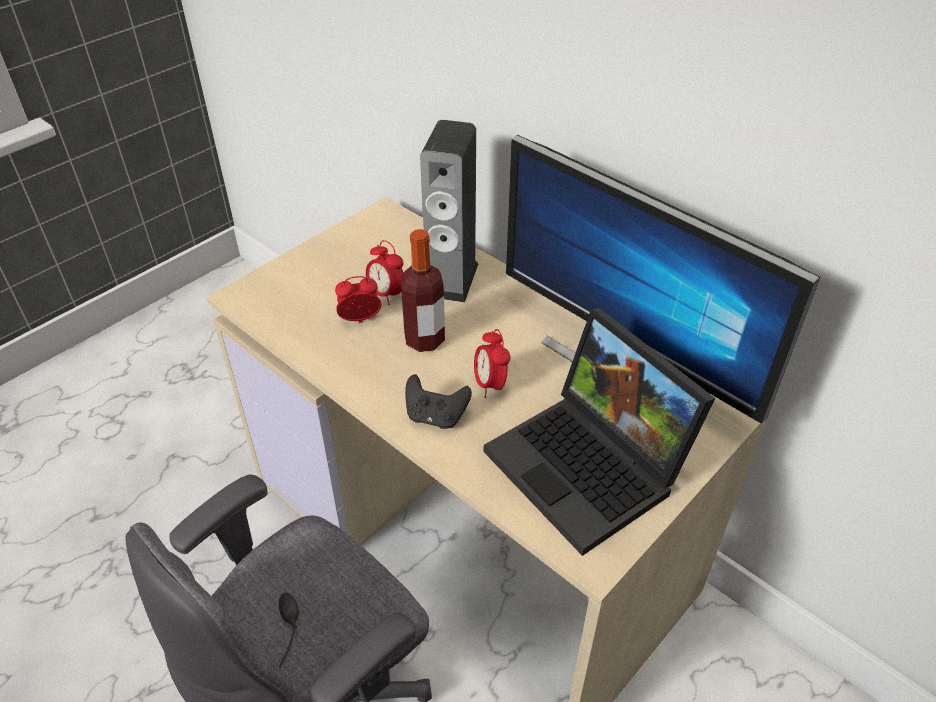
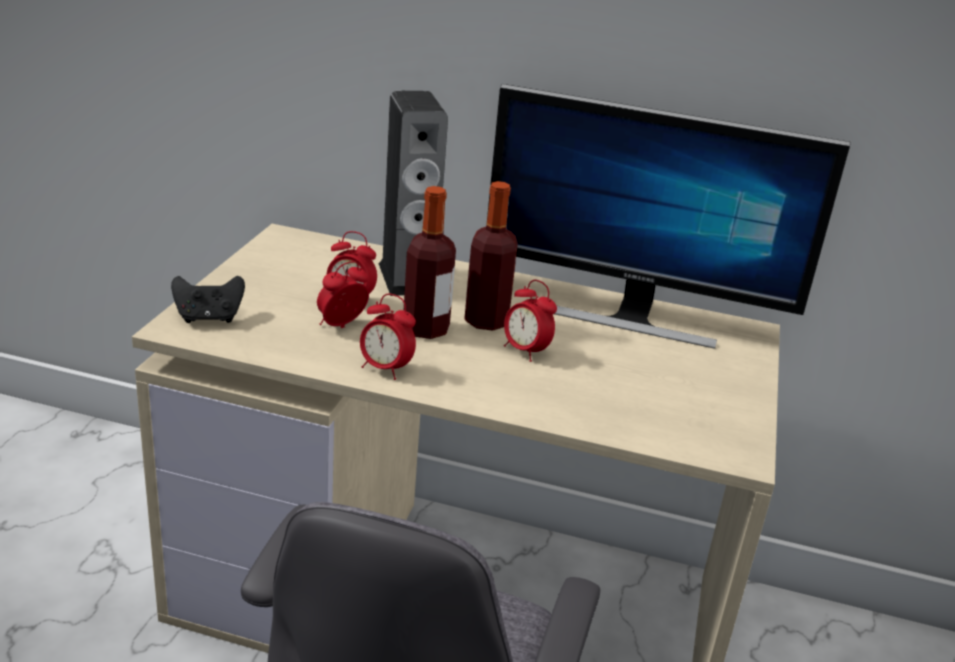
camera: 30 degrees left, 15 degrees down
(361, 375) = (385, 369): none -> alarm clock
(436, 416) = (495, 386): black game controller -> black game controller (209, 318)
(482, 342) = (486, 321): none -> bottle
(591, 467) = (675, 392): laptop -> none

